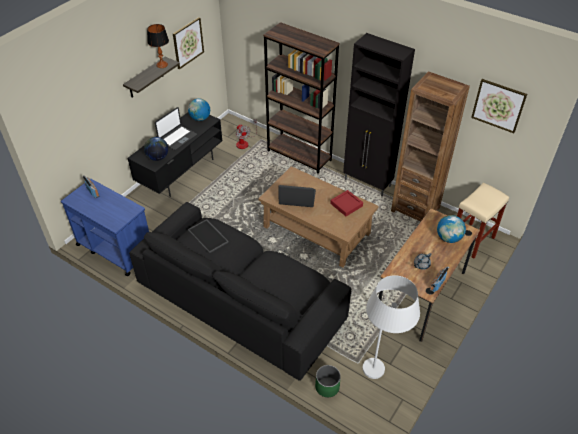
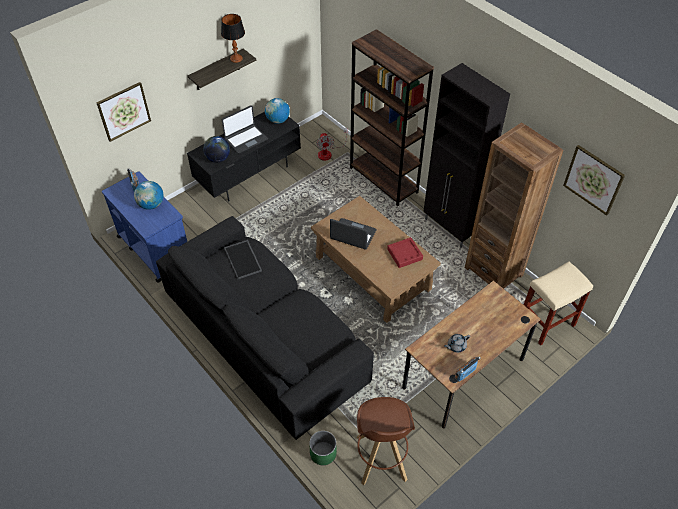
camera: 15 degrees right, 5 degrees up
(188, 43) = (274, 35): picture -> picture (124, 111)
(379, 379) = (381, 459): white floor lamp -> brown stool
(448, 238) = (500, 321): globe -> globe (151, 205)

